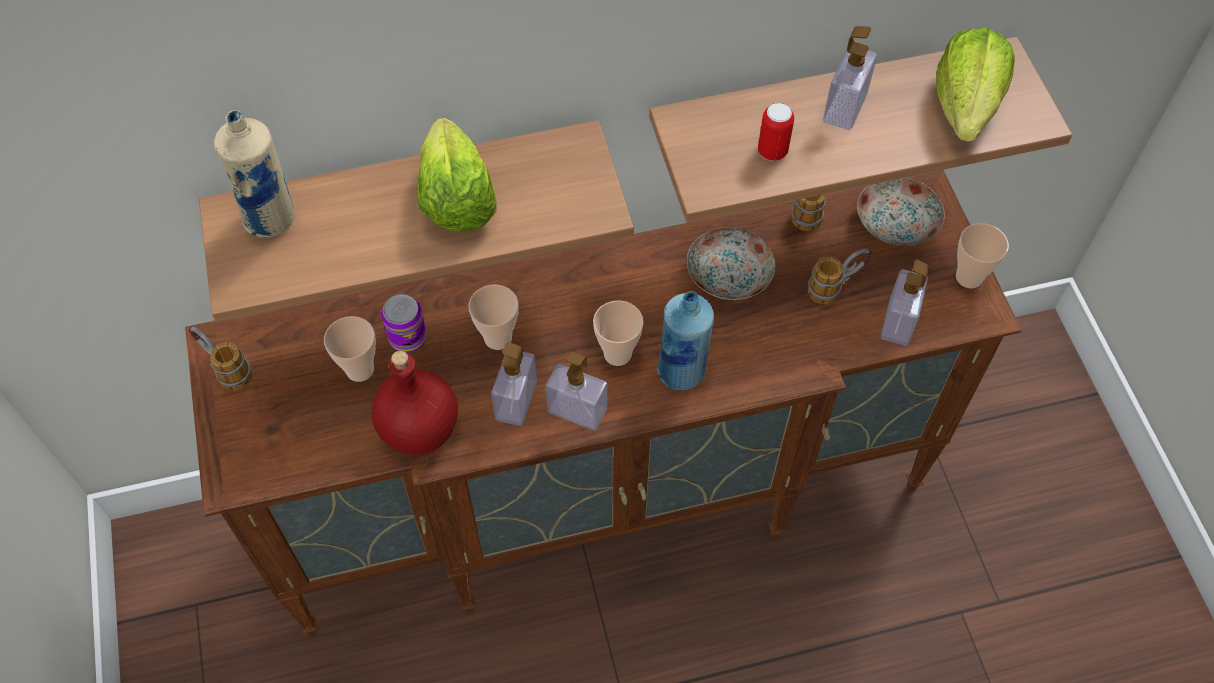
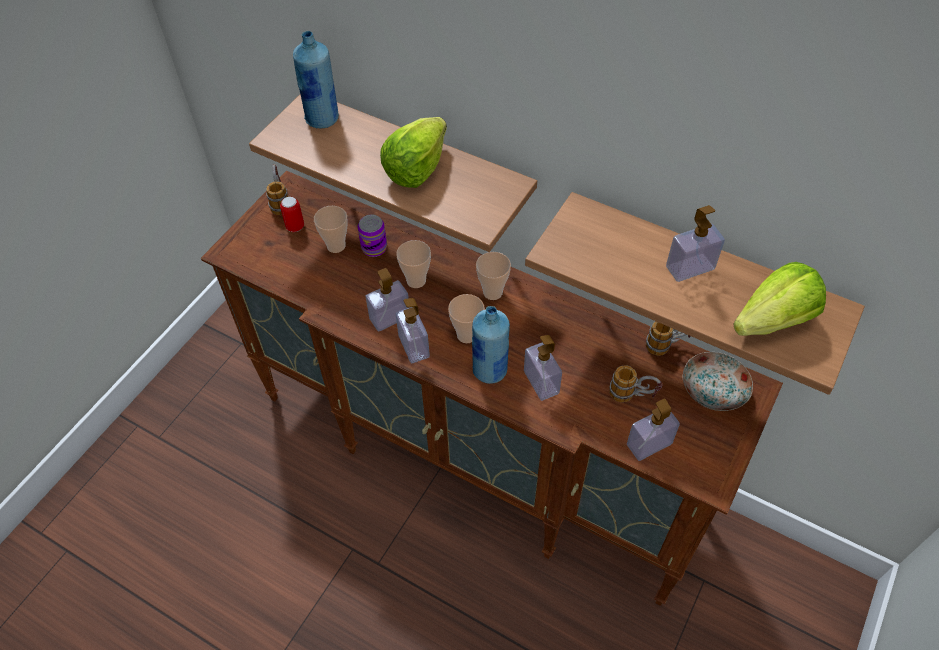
camera: 45 degrees right, 5 degrees down
(271, 218) = (322, 119): beige bottle -> blue bottle
(419, 428) = (330, 294): red bottle -> none
(730, 274) = (576, 342): plate -> none
(742, 343) = (541, 382): none -> soap dispenser
(772, 151) = (614, 260): can -> can (295, 227)
(969, 277) = (726, 455): cup -> cup (492, 292)

